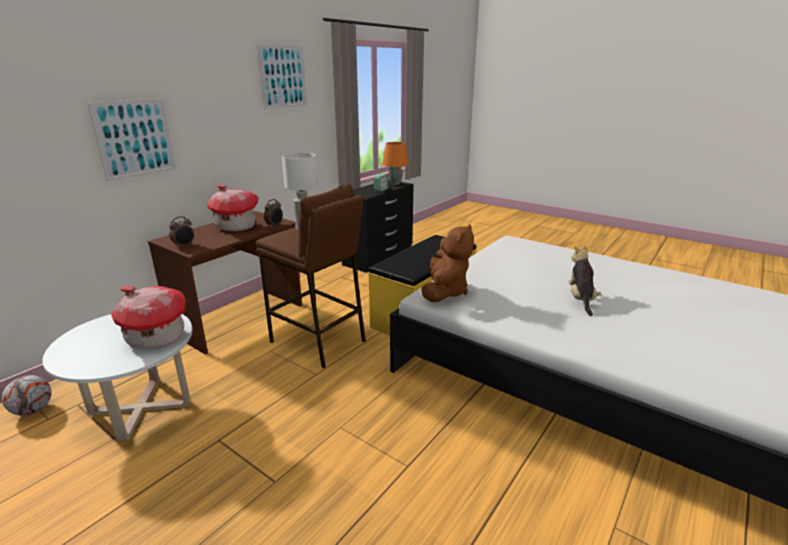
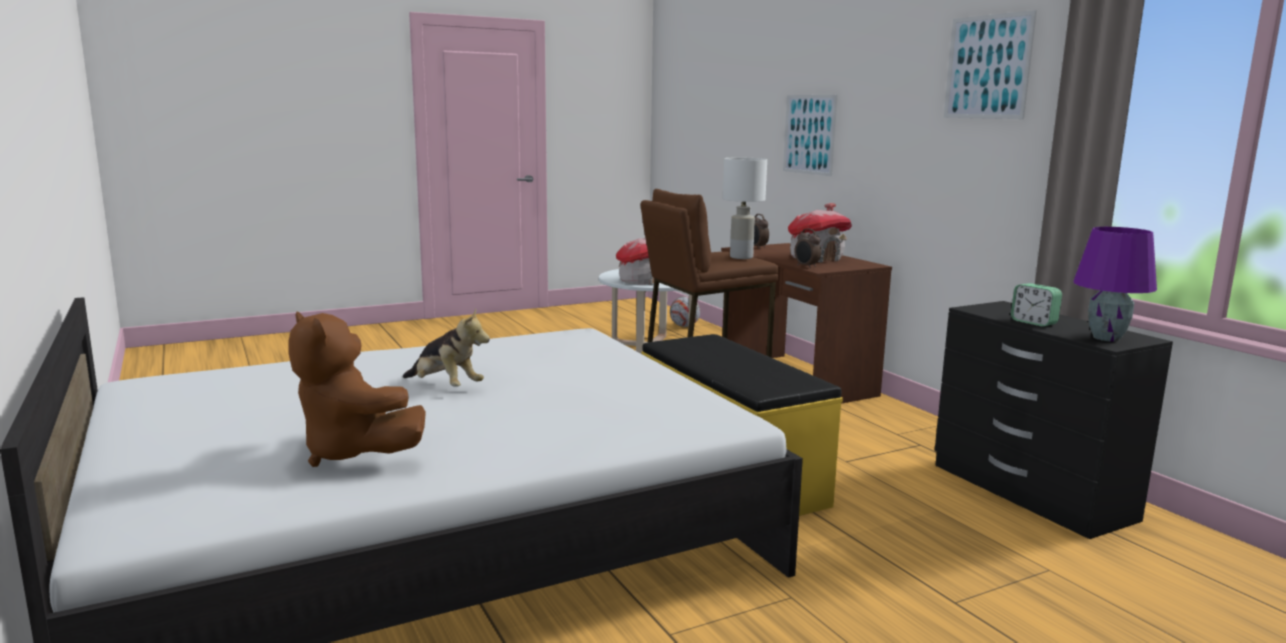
camera: 115 degrees right, 10 degrees down
(395, 184) = (1105, 338): orange table lamp -> purple table lamp
(445, 292) = (577, 339): brown plush toy -> brown plush toy (353, 453)

